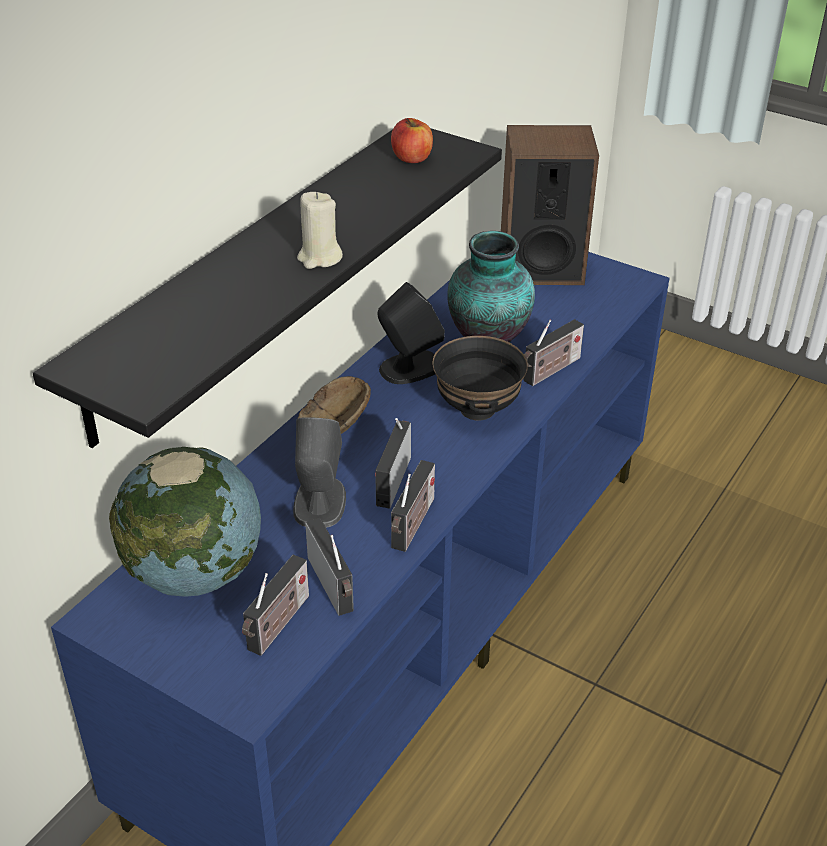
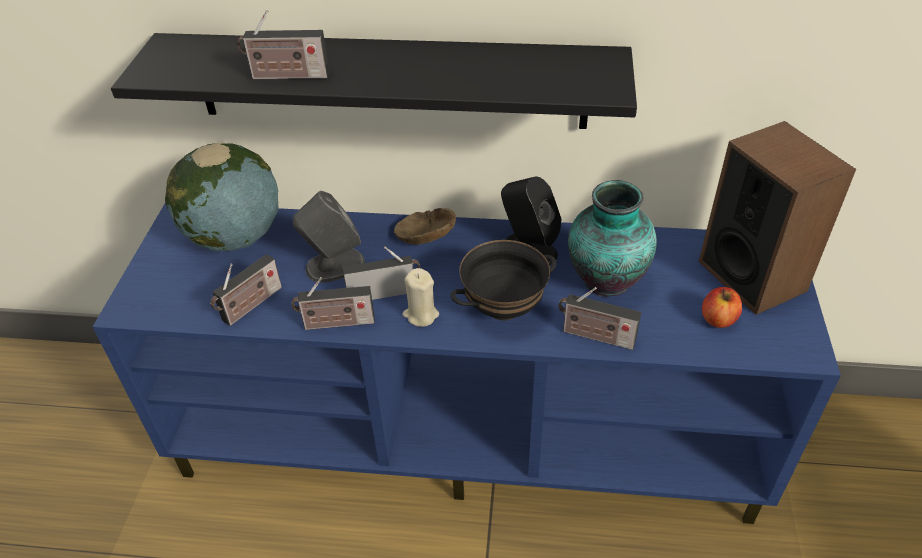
camera: 65 degrees right, 5 degrees up
(277, 626) = (200, 295): radio -> radio (286, 76)
(319, 258) = (362, 80): beige candle -> beige candle (421, 314)
(412, 158) = (564, 69): apple -> apple (718, 319)

